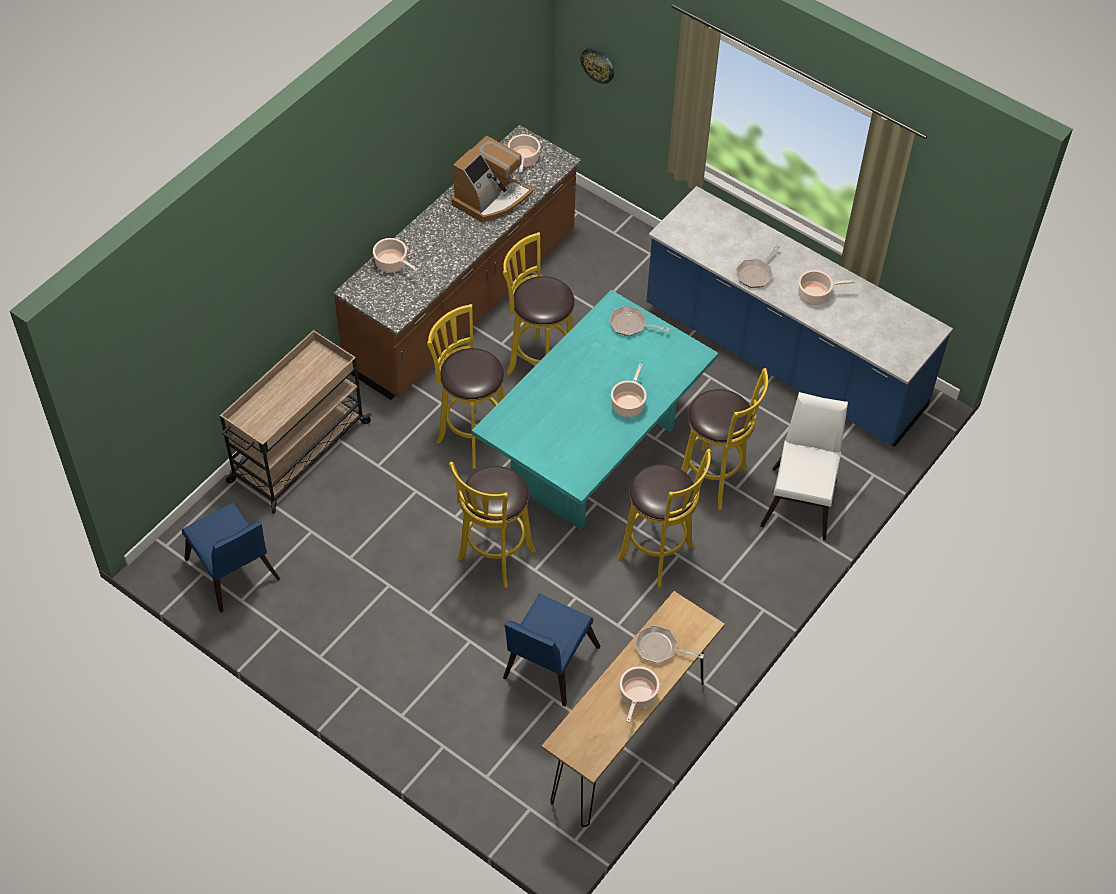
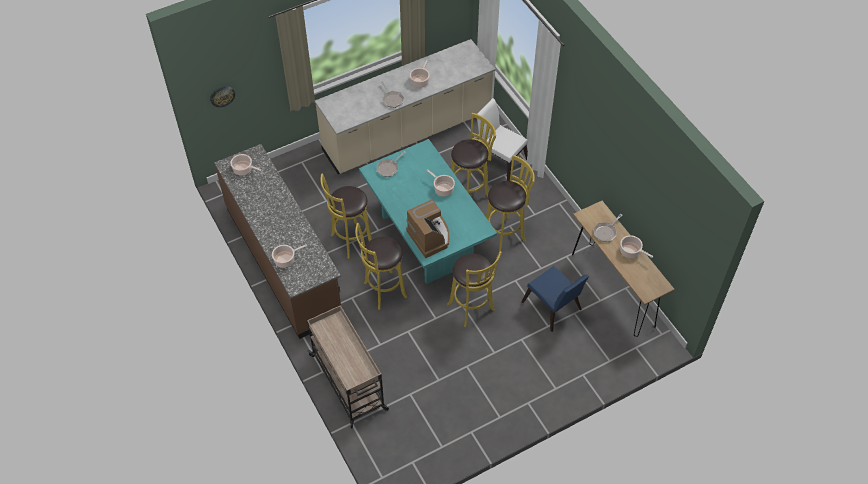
camera: 65 degrees left, 0 degrees up
(234, 575) = (422, 445): blue chair -> none
(491, 199) = (264, 195): coffee machine -> coffee machine (430, 236)
(783, 359) = (407, 133): blue counter -> beige counter

